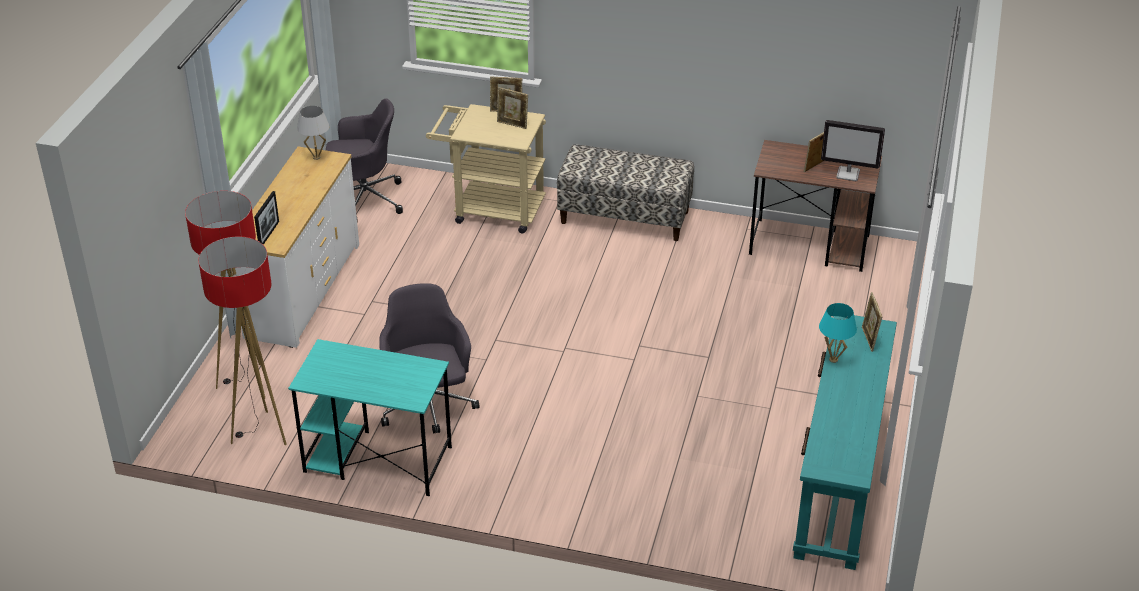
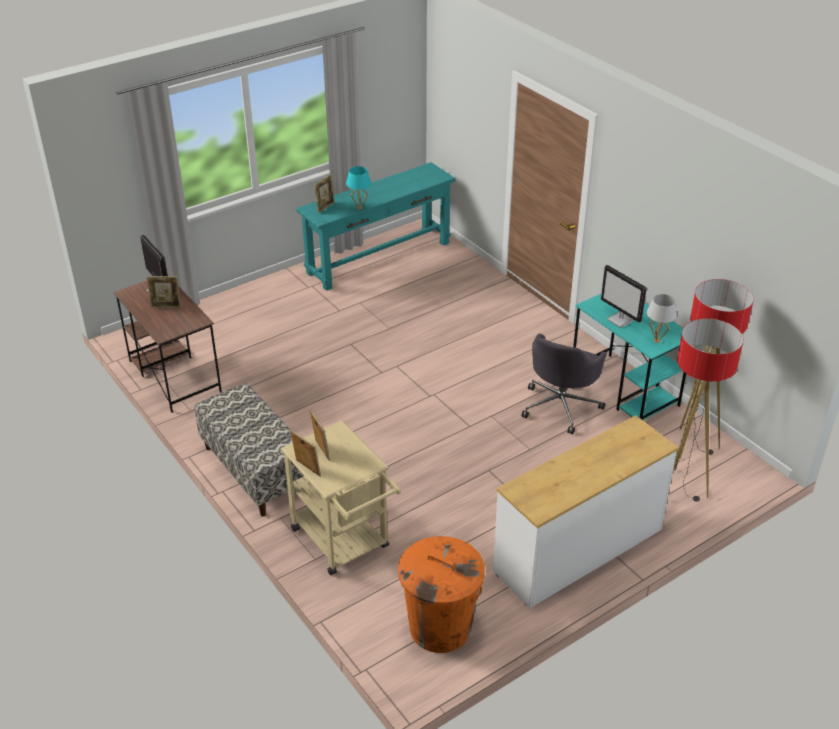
camera: 140 degrees left, 0 degrees up
(269, 234) = (635, 439): picture frame -> none
(316, 157) = (531, 500): white table lamp -> white table lamp (657, 340)
(364, 199) = (440, 627): grey office chair -> orange trash can
(383, 366) = (620, 320): none -> monitor

